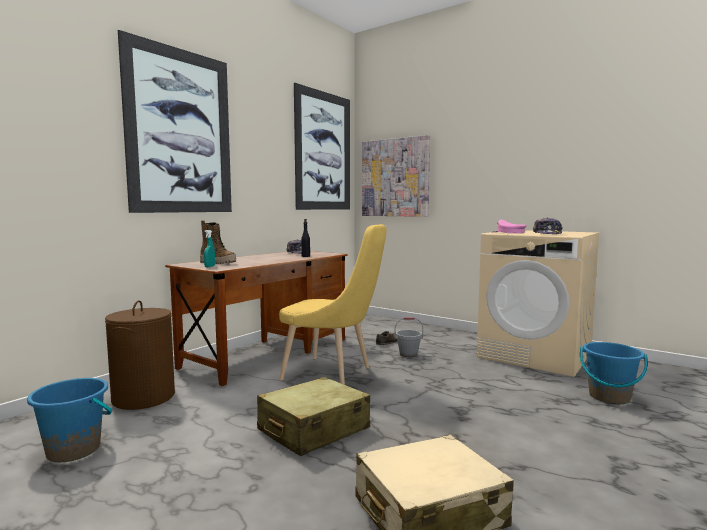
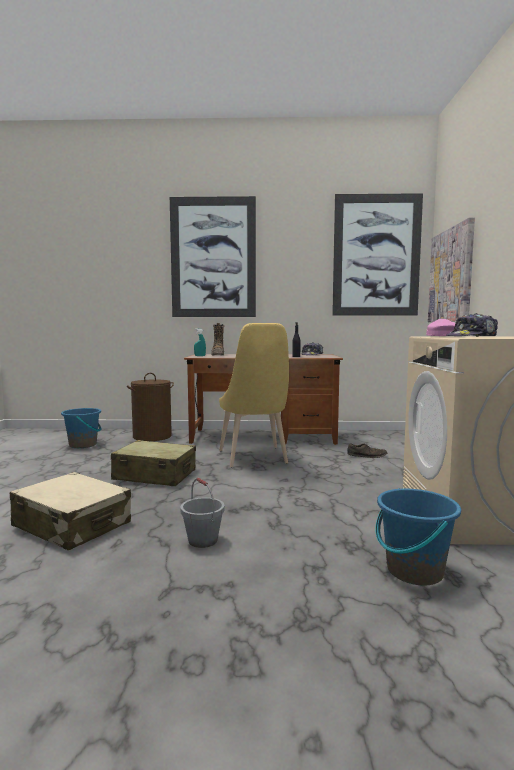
camera: 55 degrees right, 0 degrees up
(408, 354) = (349, 467): grey bucket -> grey bucket (203, 540)

